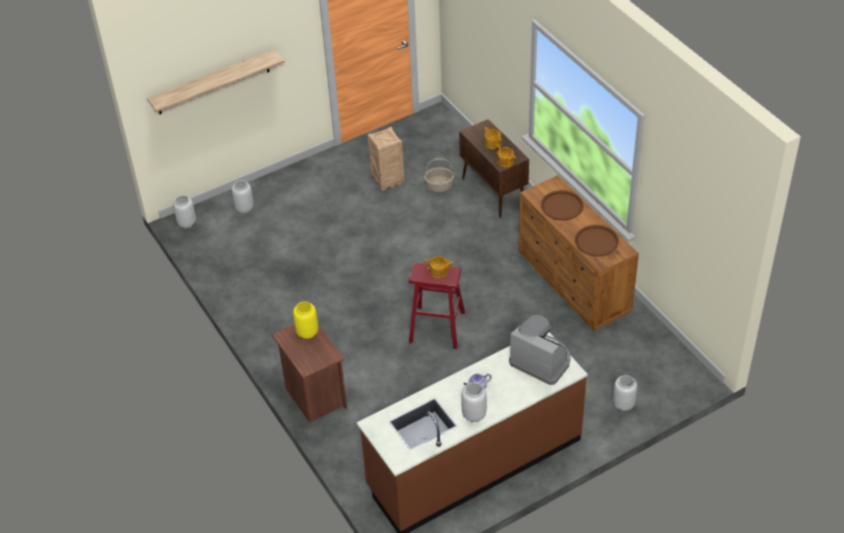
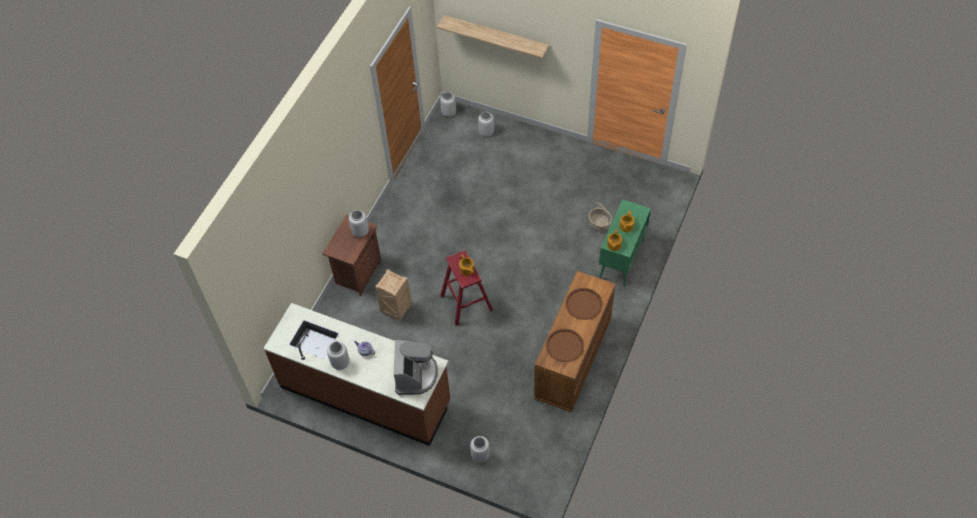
camera: 55 degrees right, 10 degrees up
(307, 333) = (360, 232): yellow vase -> grey vase
(388, 180) = (579, 191): crate -> crate (397, 309)
(494, 193) = (621, 260): brown cabinet -> green cabinet

